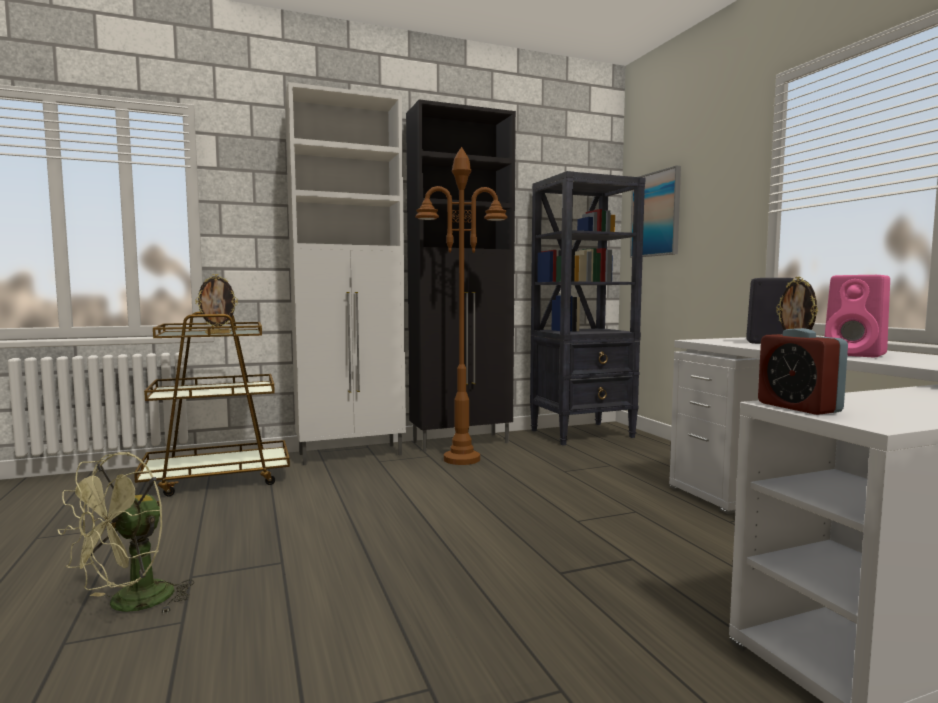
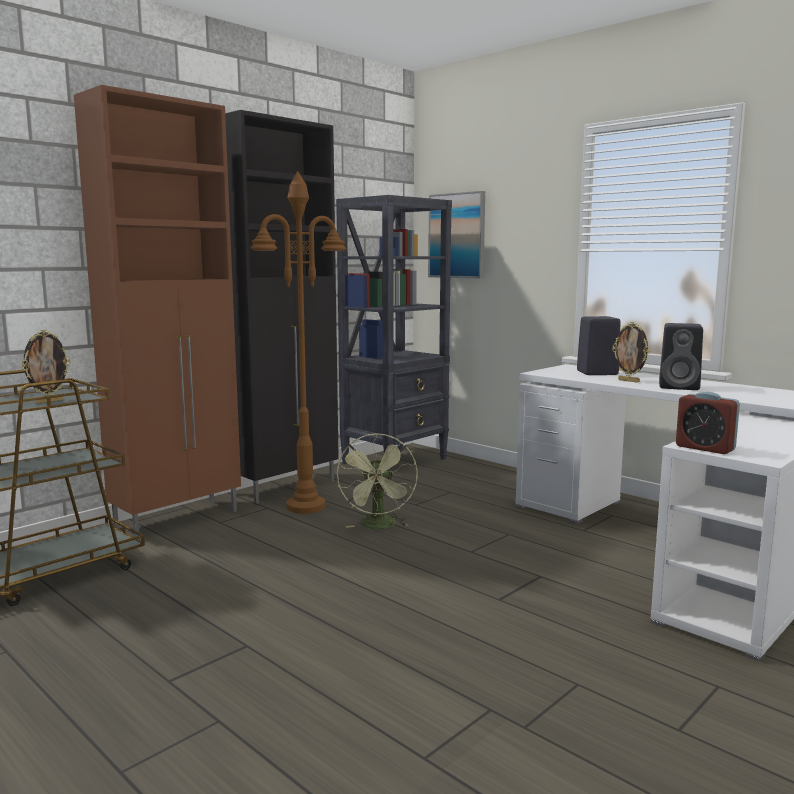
camera: 25 degrees left, 5 degrees up
(130, 605) = (141, 721): green fan -> green fan (379, 527)
(352, 454) = (179, 519): white cabinet -> brown cabinet
(857, 354) = (680, 387): pink speaker -> black speaker

